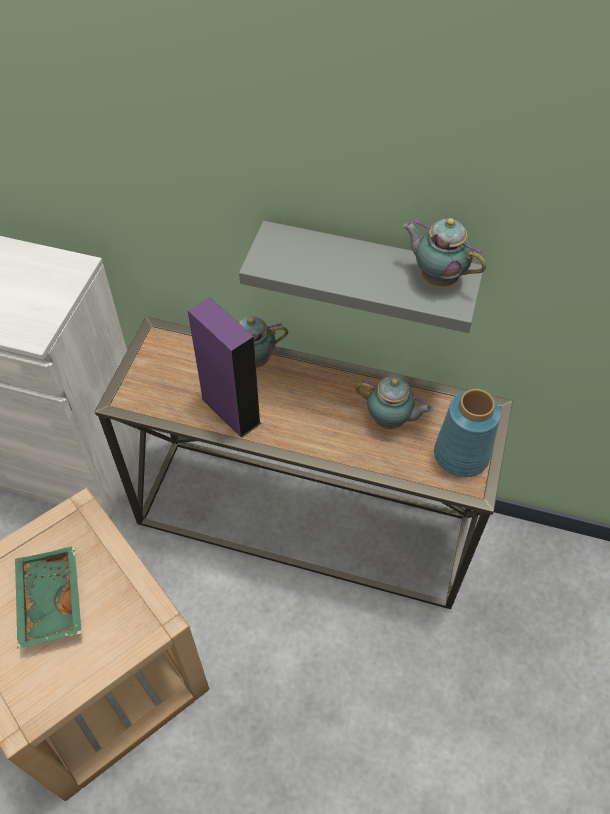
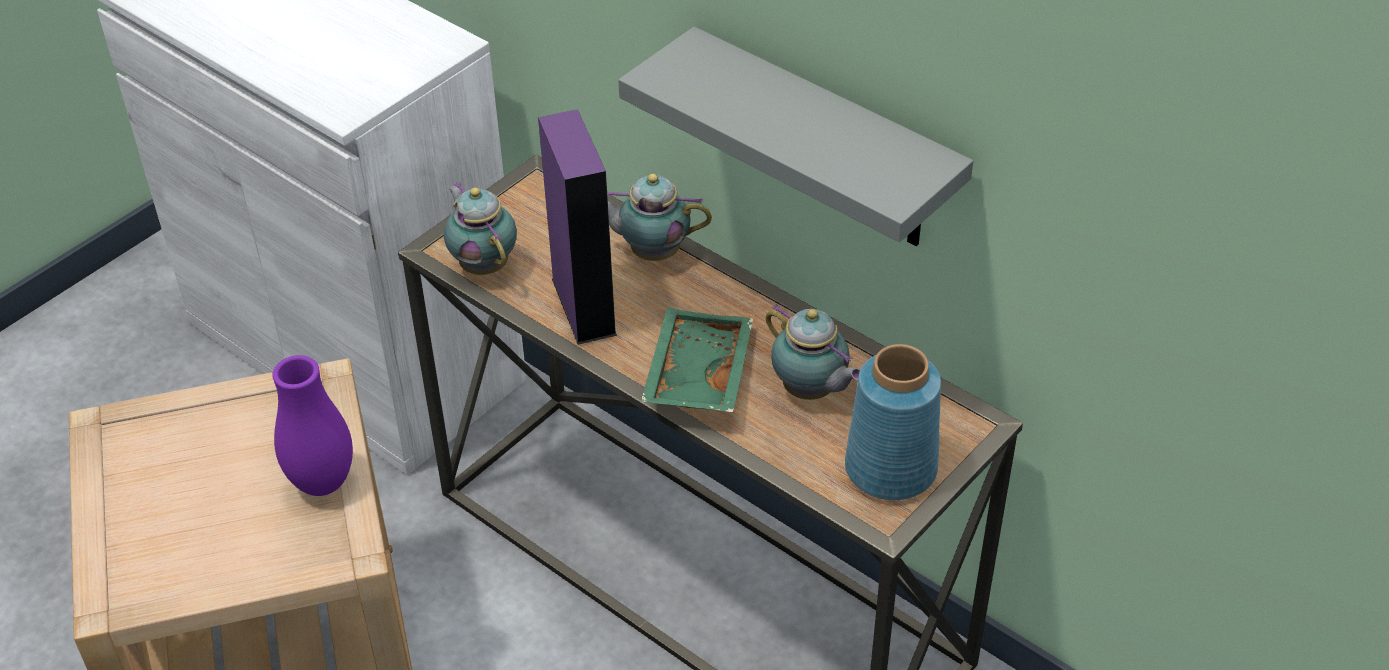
camera: 25 degrees right, 10 degrees down
(48, 601) = (224, 478): green tray -> green tray (695, 374)
(115, 580) = (322, 482): none -> purple vase
(437, 277) = (890, 156): teapot -> teapot (483, 264)

